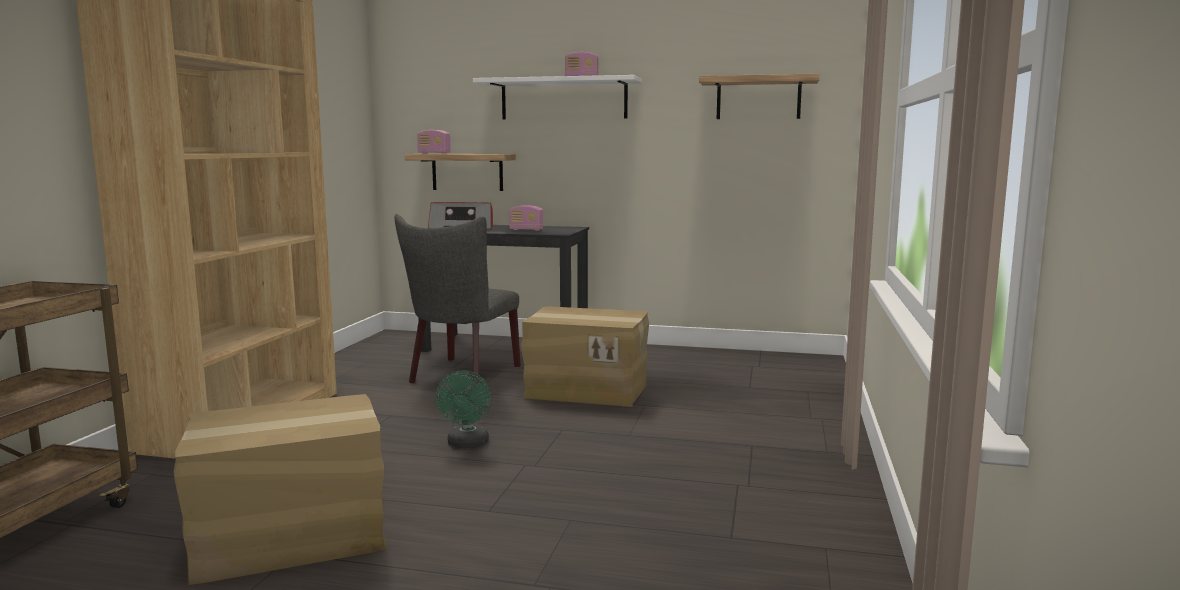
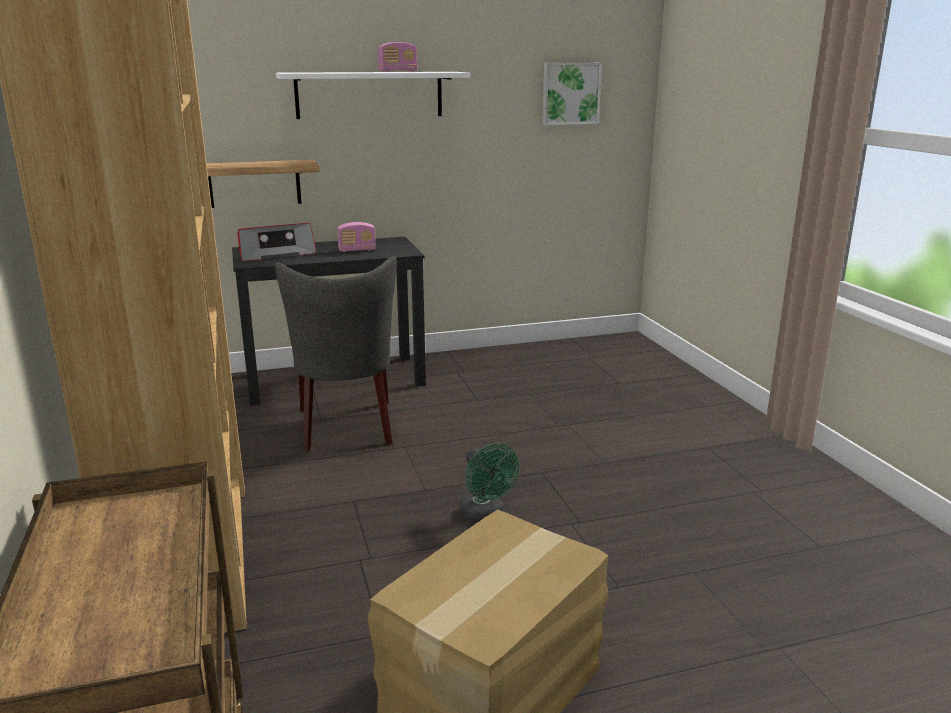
camera: 30 degrees left, 10 degrees up
(434, 153) = (220, 165): radio -> none
(587, 390) = (494, 418): cardboard box -> none
(758, 98) = (570, 93): shelf -> picture

